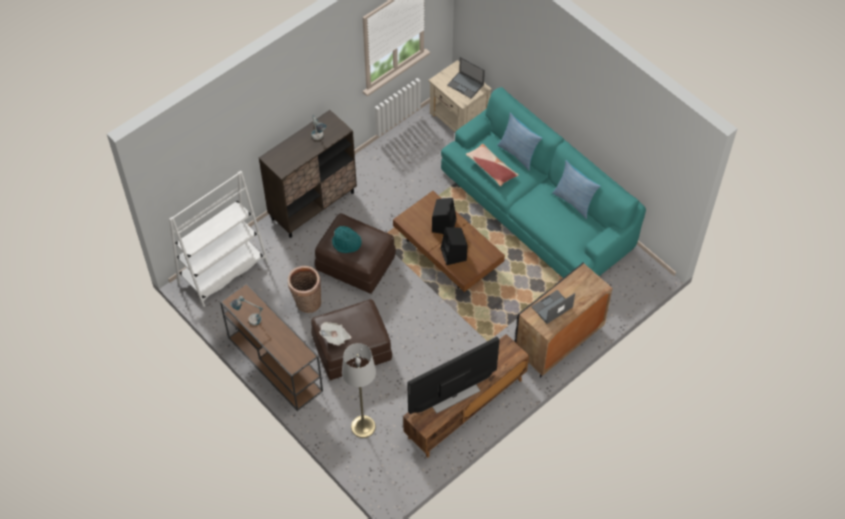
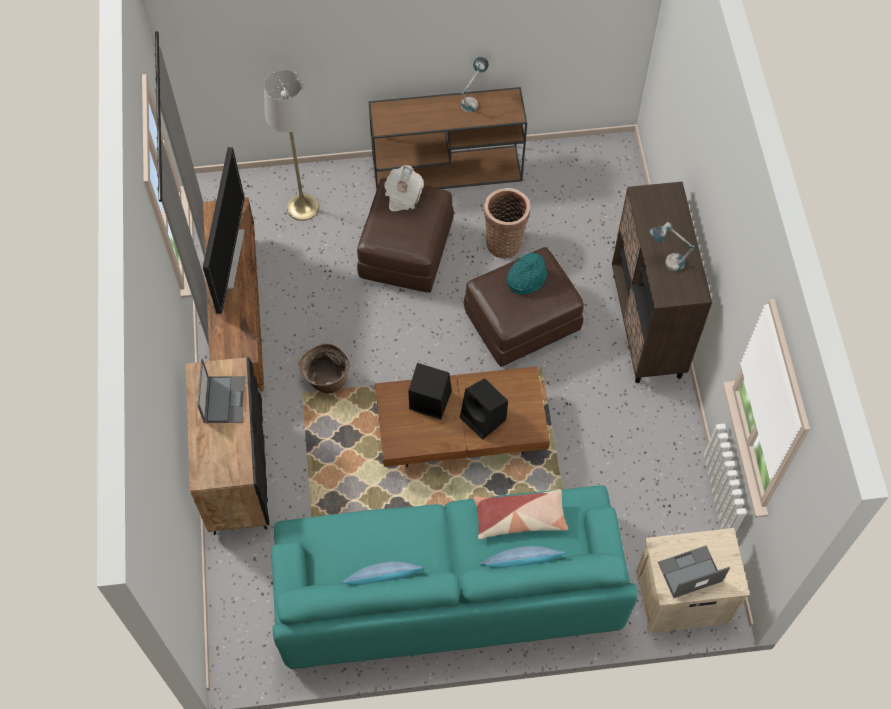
camera: 125 degrees right, 5 degrees up
(223, 272) = (611, 185): white bookcase -> none
(470, 335) = (326, 380): none -> basket

